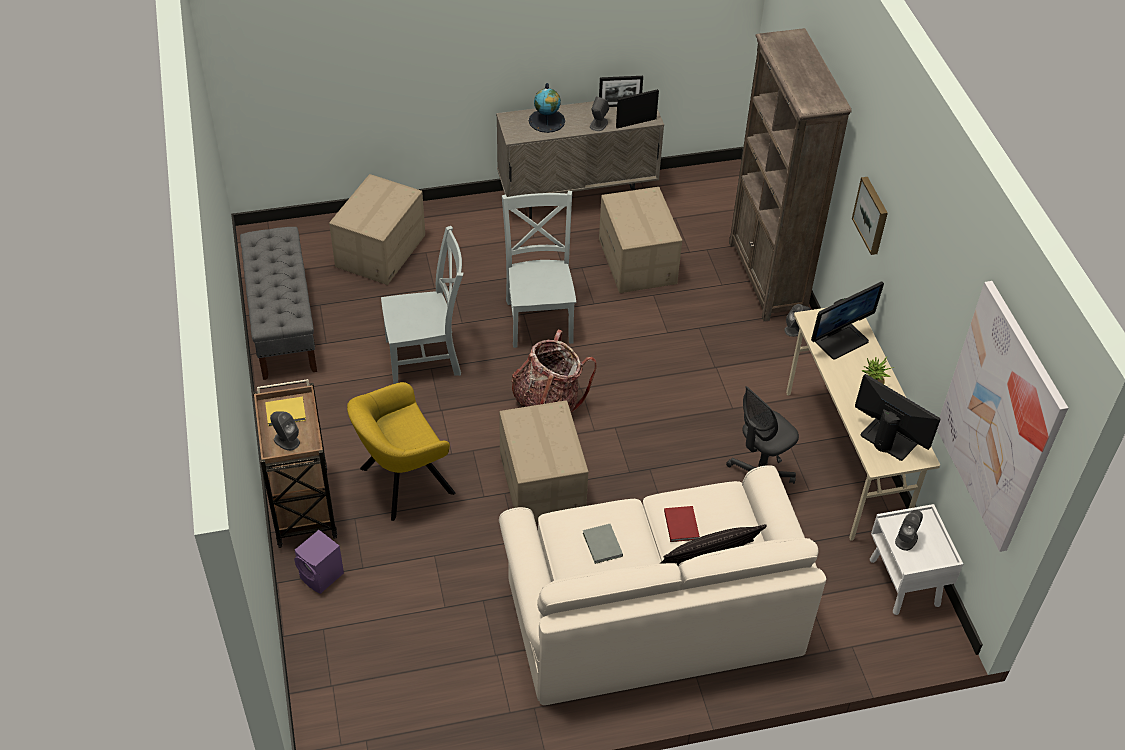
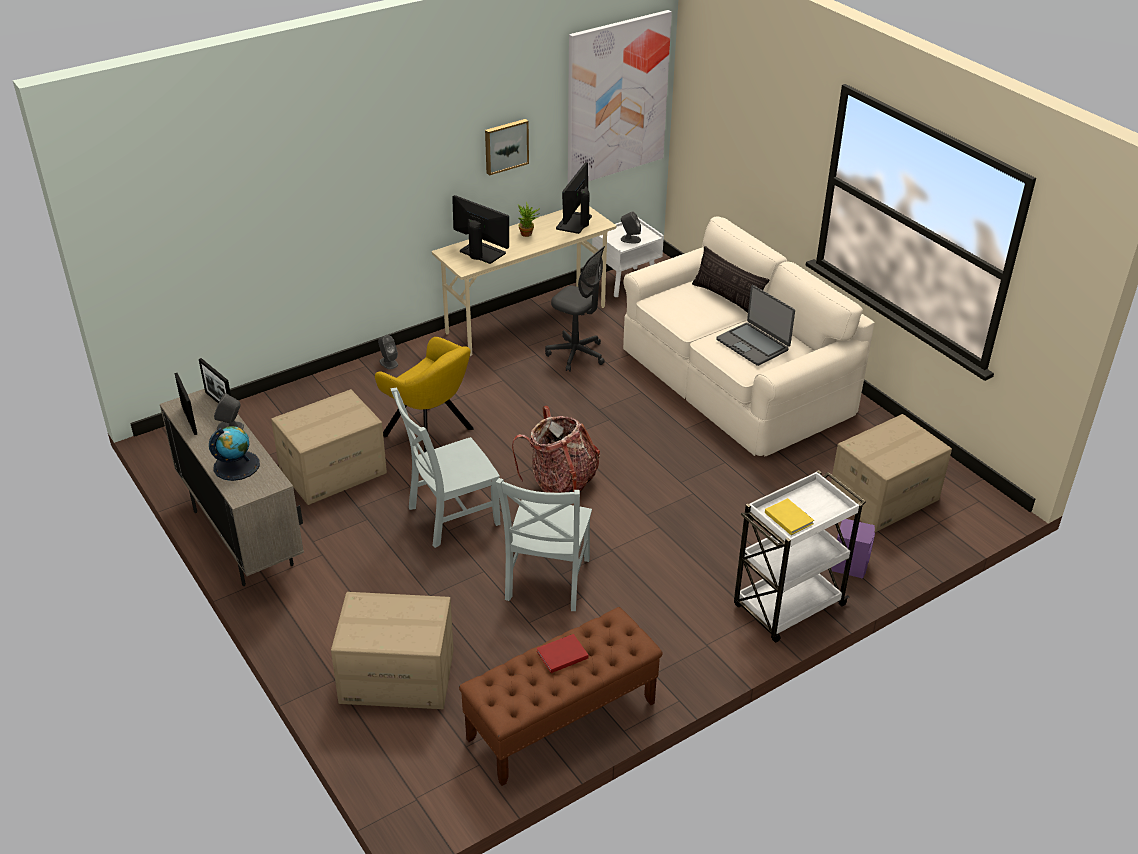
camera: 110 degrees left, 10 degrees down
(282, 323) = (561, 721): grey bench -> brown bench
(286, 440) = (819, 506): grey speaker -> none
(302, 504) = (787, 607): brown cart -> white cart
(401, 482) = (714, 548): yellow armchair -> yellow armchair (431, 434)
(427, 357) = (546, 582): grey chair -> grey chair turned 135 degrees counterclockwise
(543, 483) = (655, 463): cardboard box -> cardboard box (883, 497)
(602, 545) = (753, 344): grey book -> laptop
(681, 524) = (703, 314): red book -> red book (560, 655)
(767, 278) = (325, 389): brown bookcase -> none
(872, 215) = (407, 177): picture -> picture (505, 146)

